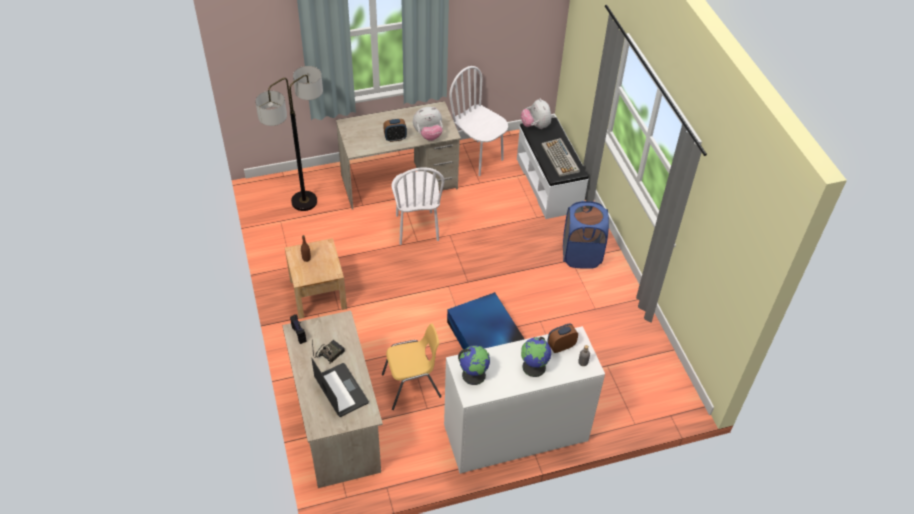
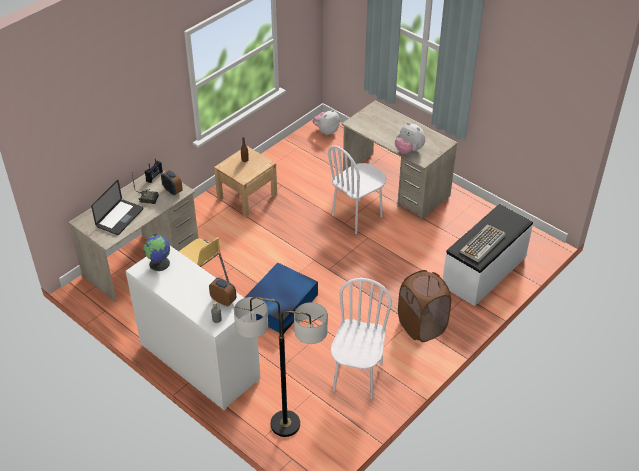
camera: 60 degrees right, 5 degrees down
(304, 201) = (327, 148): floor lamp -> floor lamp (285, 424)
(395, 138) = (386, 136): alarm clock -> alarm clock (172, 190)
(478, 158) = (469, 216): white chair -> white chair (357, 377)
(534, 367) = (191, 293): globe -> none
(535, 126) = (506, 213): plush toy -> plush toy (326, 131)
(581, 255) = (421, 326): blue laundry basket -> brown laundry basket

